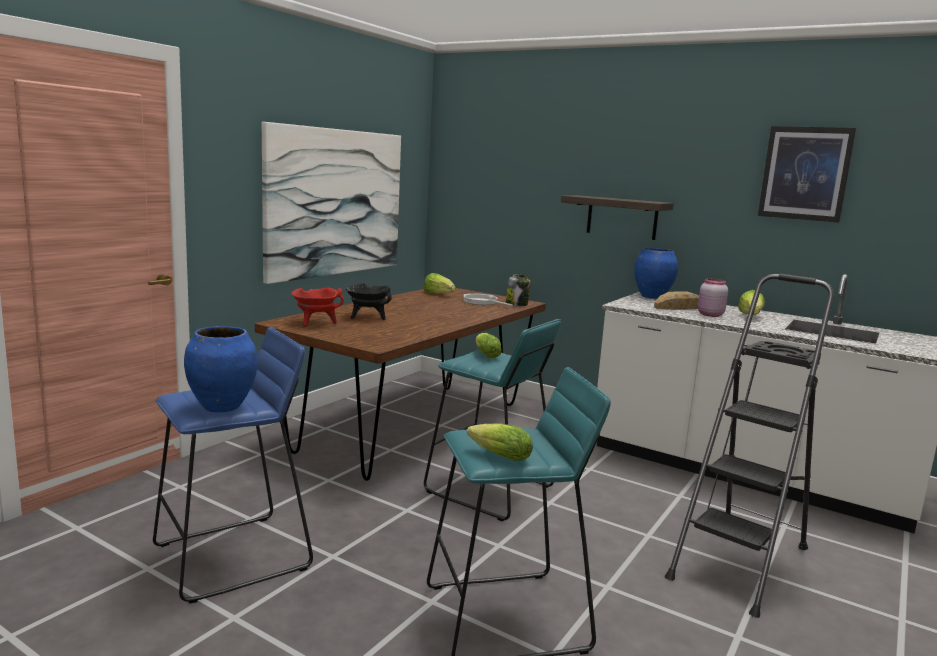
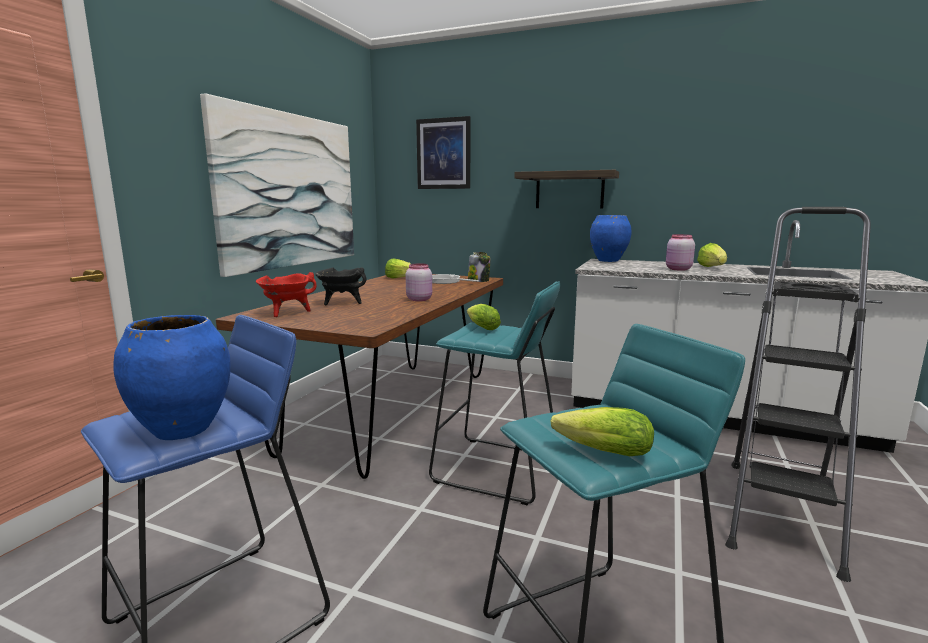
camera: 10 degrees left, 0 degrees up
(441, 320) = (419, 299): none -> pink jar
(678, 307) = (642, 266): bread -> none
(805, 173) = (745, 131): picture -> picture (443, 154)

